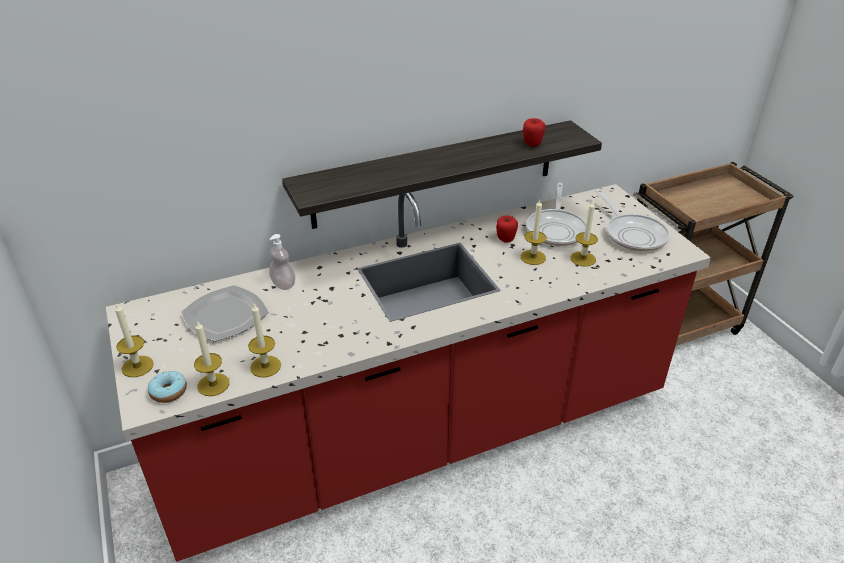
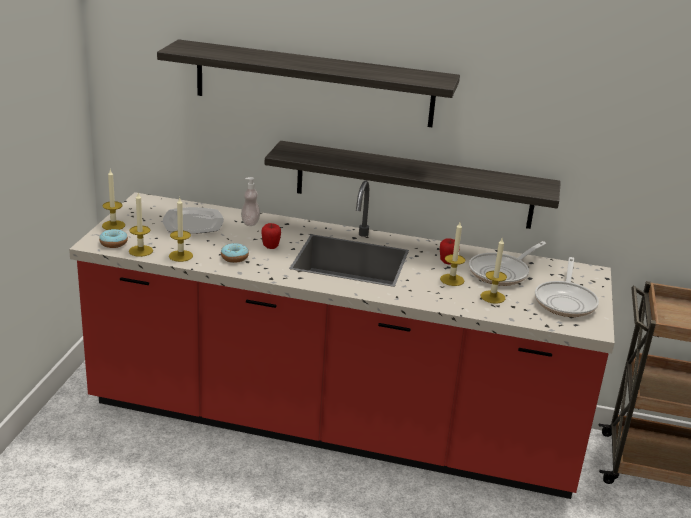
camera: 35 degrees right, 10 degrees down
(312, 99) = (313, 83): none -> shelf
(322, 337) = (234, 257): none -> donut
(532, 144) = (494, 182): apple -> apple (270, 247)

